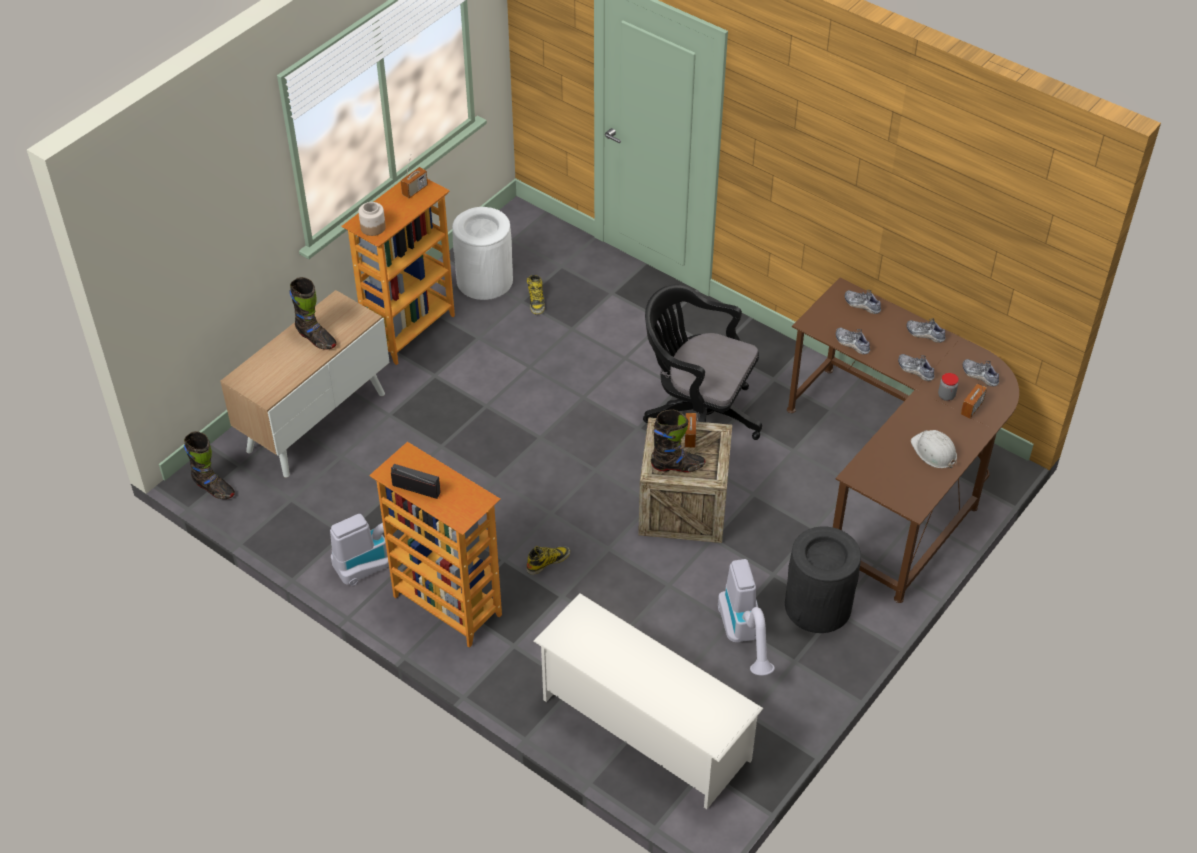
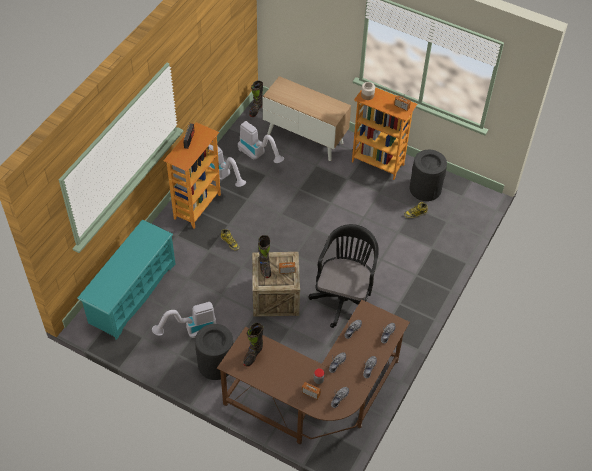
camera: 80 degrees right, 5 degrees up
(316, 339) = (314, 104): black boot -> black boot (253, 355)
(340, 496) = (258, 155): none -> vacuum cleaner
(484, 280) = (425, 188): white trash can -> black trash can
(644, 729) = (132, 293): white shoe rack -> turquoise shoe rack
(934, 451) = (272, 374): white hard hat -> none

